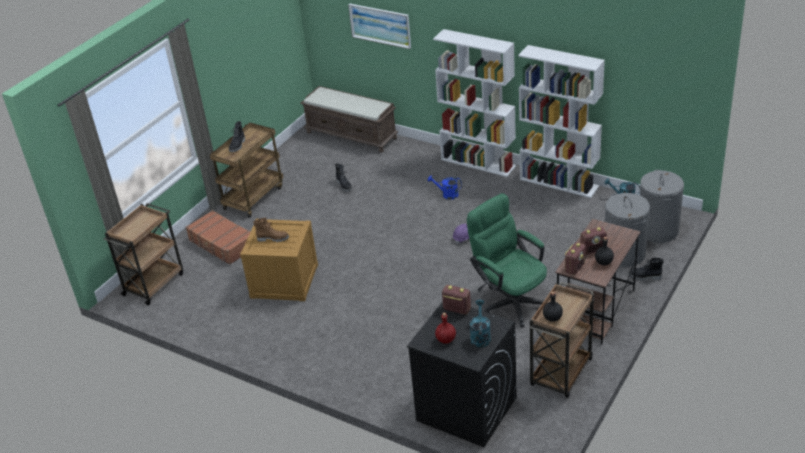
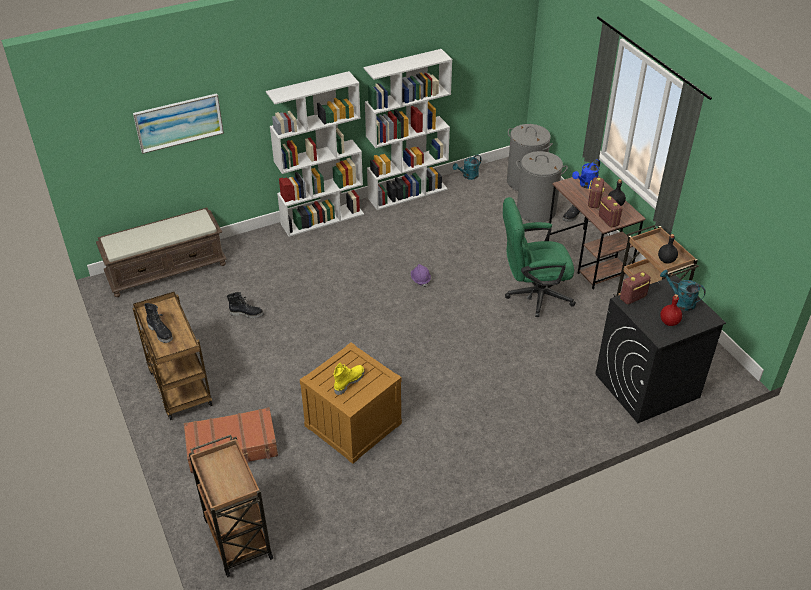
camera: 60 degrees left, 5 degrees up
(273, 238) = (348, 382): brown boot -> yellow boot
(447, 194) = (346, 258): blue watering can -> blue watering can (586, 185)

